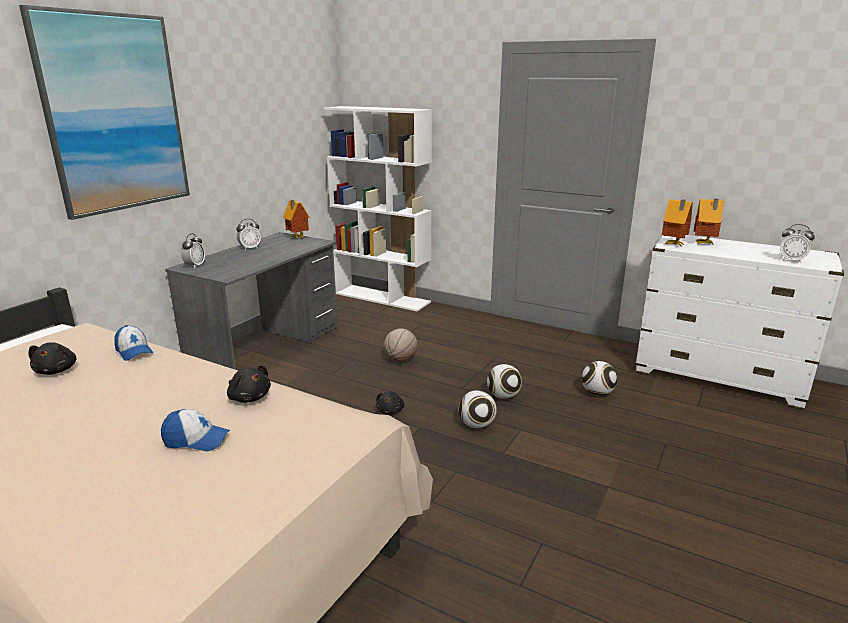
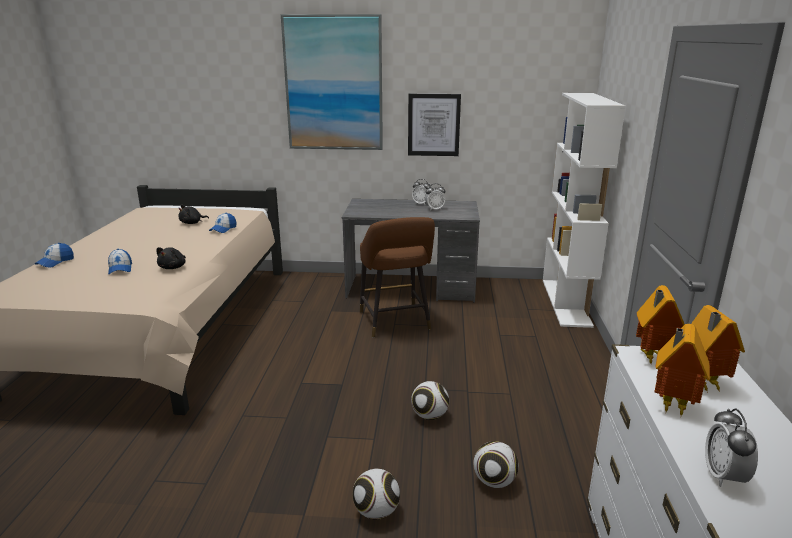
camera: 65 degrees right, 0 degrees up
(45, 515) = (55, 262): none -> cap
(195, 266) = (365, 202): alarm clock -> alarm clock (434, 209)
(231, 155) = (433, 125): none -> picture
(297, 238) = (466, 208): toy house -> toy house (671, 405)
(329, 373) = (395, 322): none -> brown stool
(390, 411) = (357, 364): black plush toy -> none
(400, 360) = (448, 345): basketball -> none
(476, 425) = (364, 412): football -> football (376, 511)

